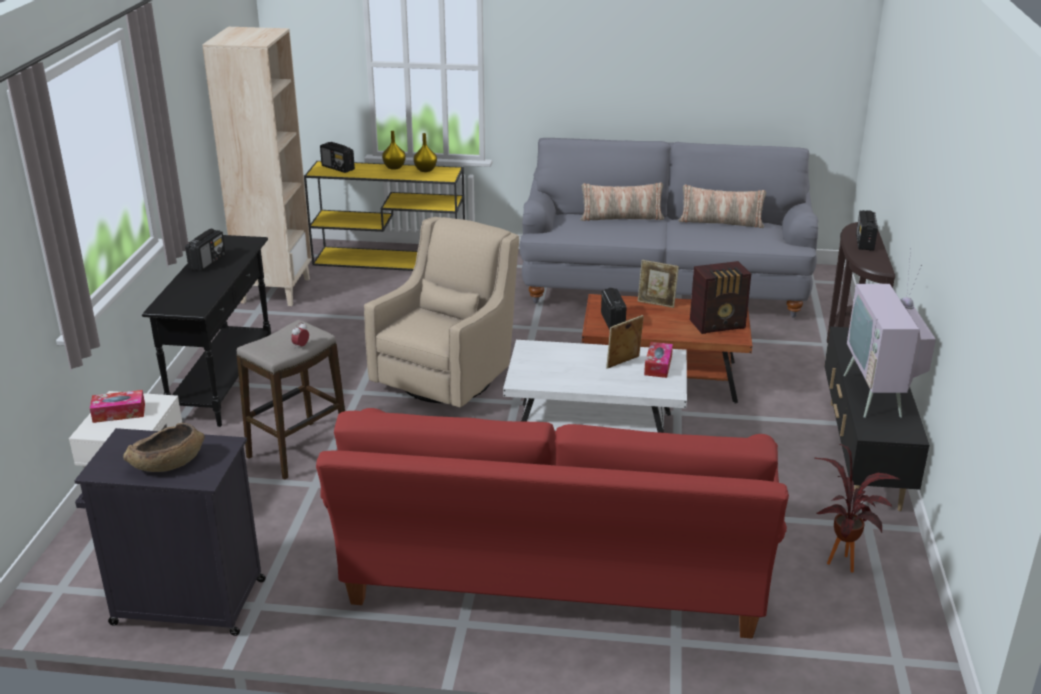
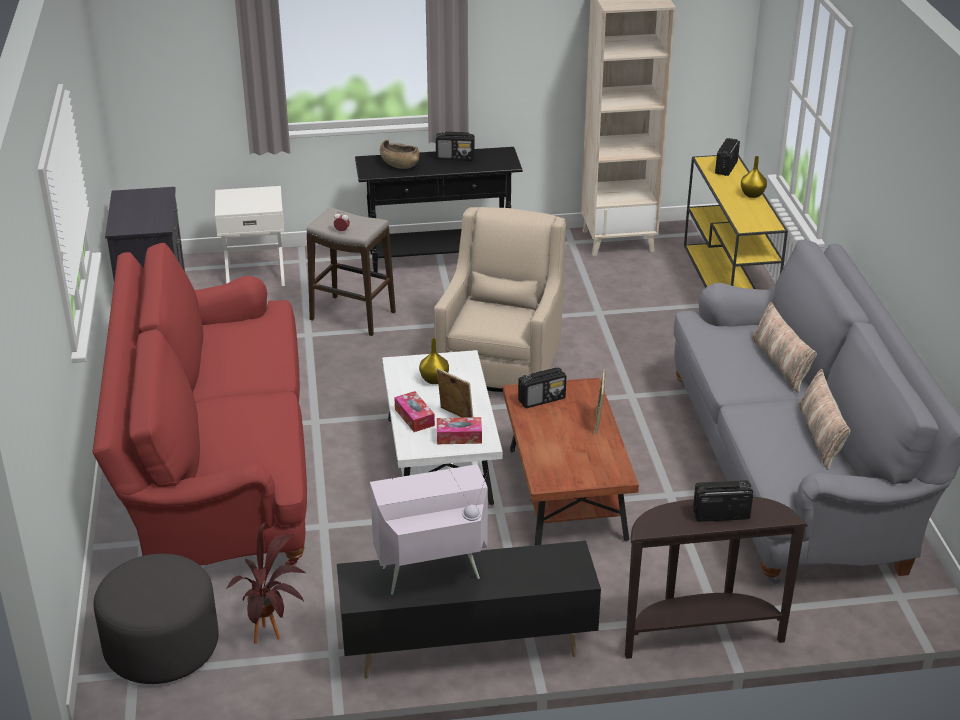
camera: 75 degrees right, 5 degrees up
(119, 413) = (251, 197): tissue box -> tissue box (414, 417)
(167, 463) = (134, 213): brown bowl -> brown bowl (399, 163)
(425, 170) = (760, 212): yellow vase -> yellow vase (434, 379)
(448, 378) = (502, 364): beige armchair -> beige armchair turned 90 degrees counterclockwise
(718, 325) = (569, 468): radio -> none
(857, 636) = (162, 647): none -> grey ottoman

